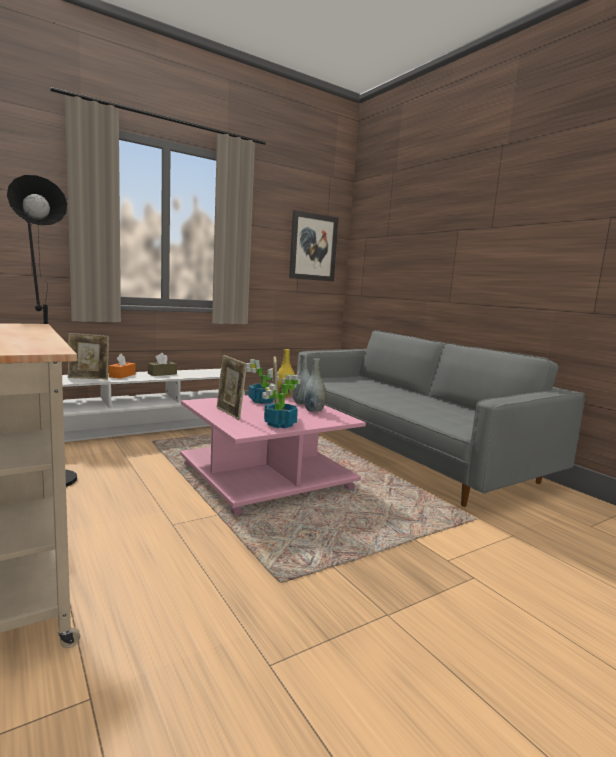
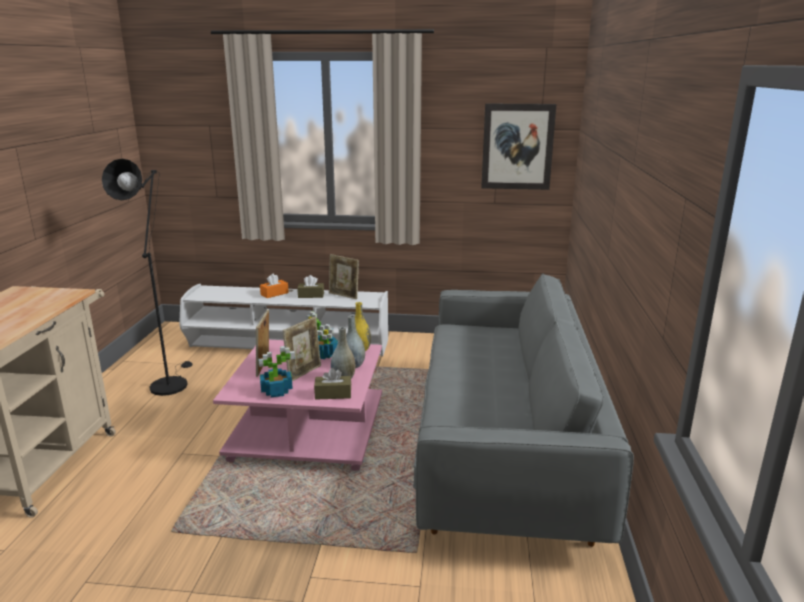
camera: 40 degrees right, 10 degrees up
(88, 378) = (243, 295): picture frame -> picture frame (344, 295)
(328, 418) = (333, 394): none -> brown tissue box

